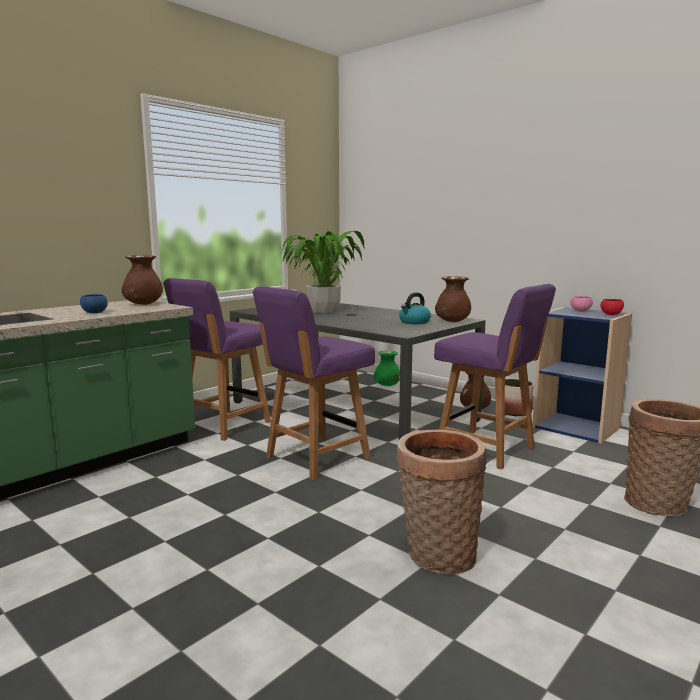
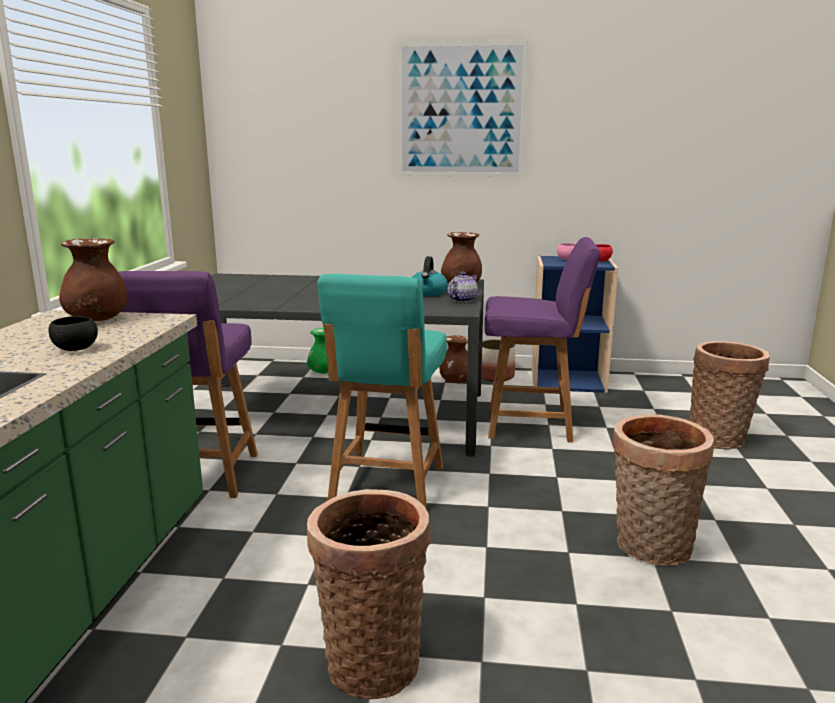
camera: 35 degrees left, 5 degrees up
(94, 312) = (76, 349): blue bowl -> black bowl
(155, 542) = (371, 660): none -> basket
(315, 458) = (386, 486): purple chair -> turquoise chair
(322, 310) = (277, 290): potted plant -> none
(425, 328) = (462, 300): none -> teapot
(505, 179) = (461, 110): none -> picture

